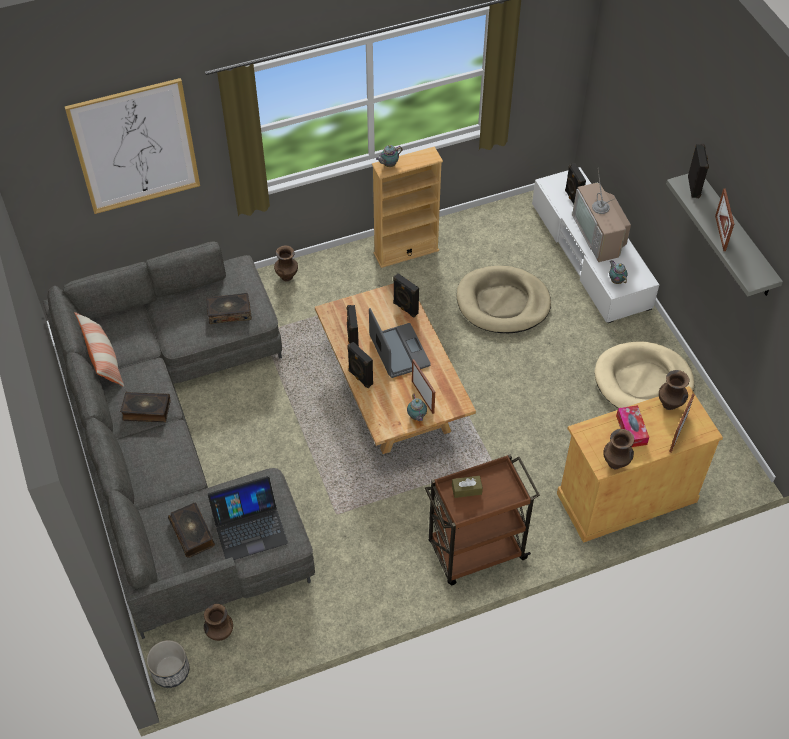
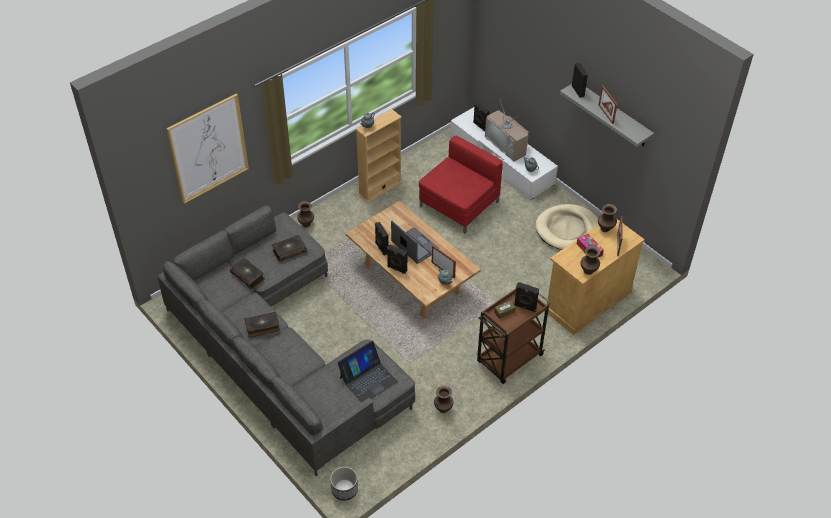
camera: 20 degrees left, 5 degrees down
(103, 359) = (215, 303): pillow -> none
(193, 533) = (332, 393): book -> book (248, 276)
(220, 634) = (367, 457): brown vase -> brown vase (443, 409)
(405, 308) = (406, 219): black speaker -> black speaker (524, 307)
(502, 303) = (458, 204): beige dog bed -> red armchair

